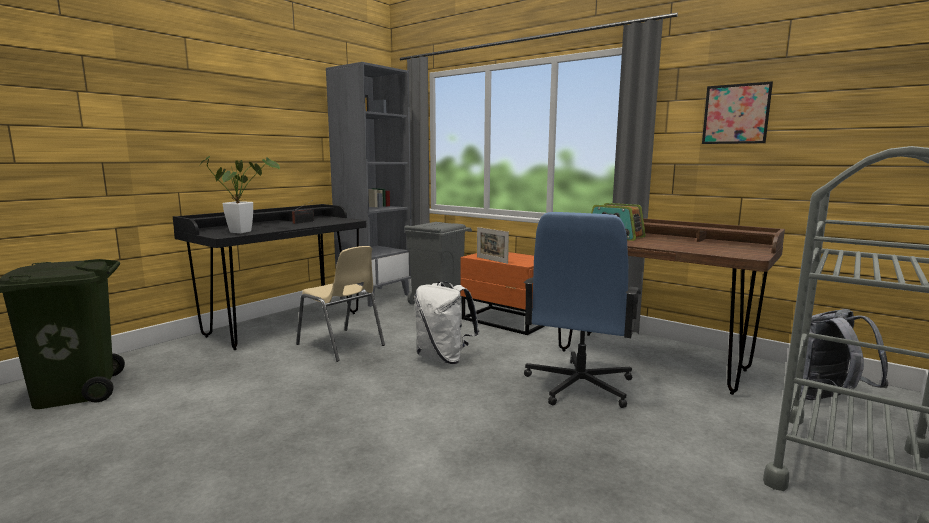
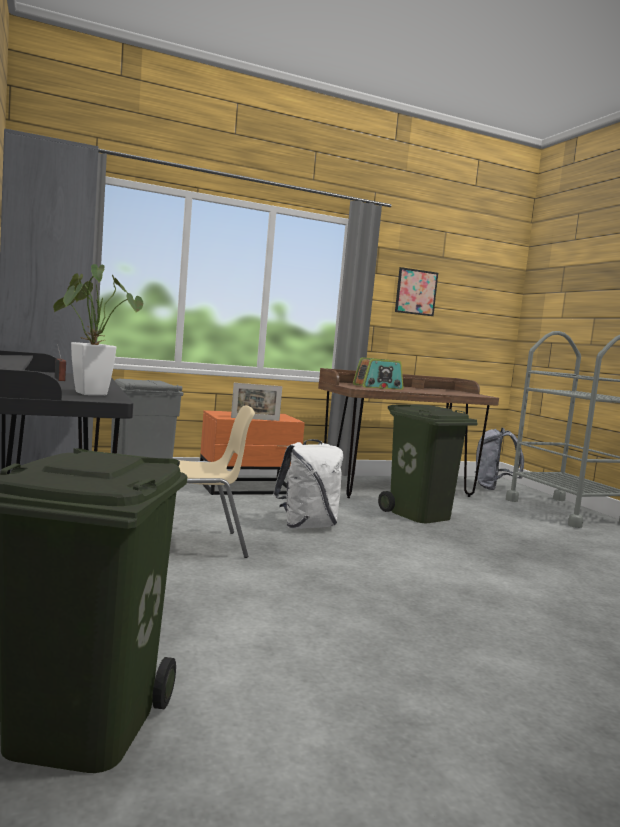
camera: 60 degrees left, 5 degrees down
(578, 385) = (418, 514): blue office chair -> green trash can

